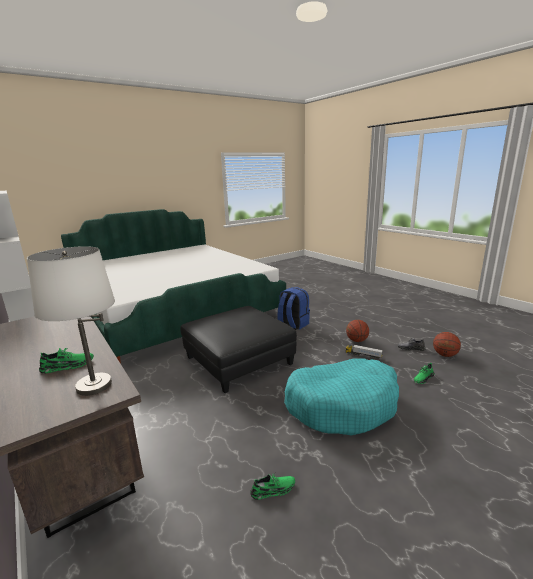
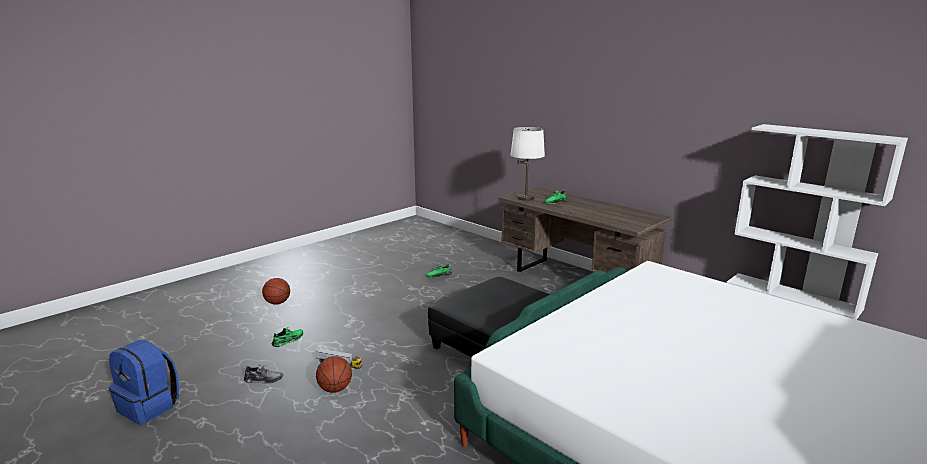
camera: 170 degrees right, 0 degrees up
(293, 324) = (438, 422): blue backpack -> blue backpack (150, 406)
(342, 405) = (385, 314): turquoise dog bed -> none
(444, 355) = (228, 371): basketball -> basketball (277, 303)

